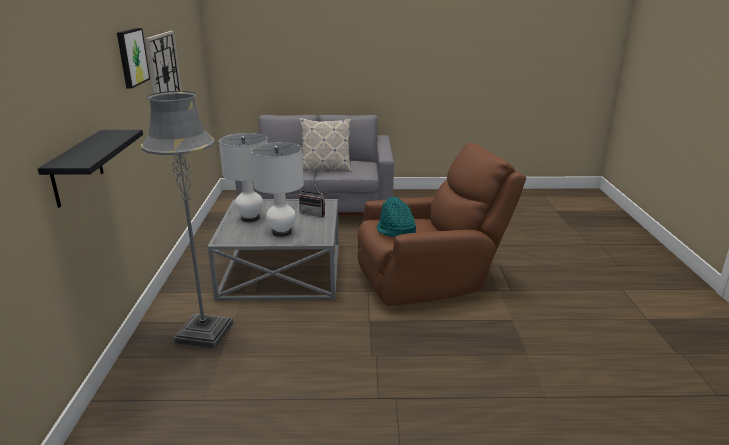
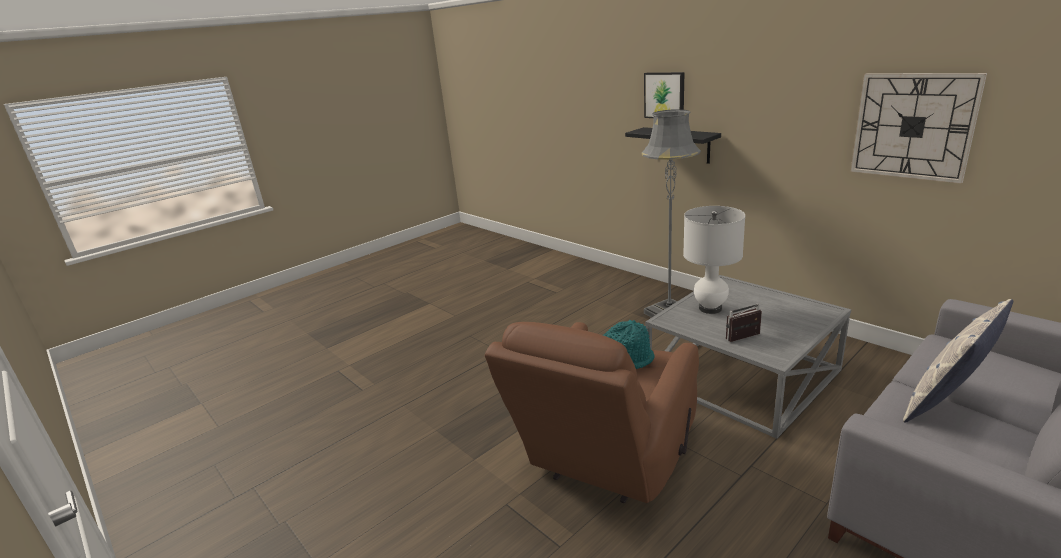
camera: 140 degrees right, 0 degrees up
(131, 57) = (814, 88): picture -> picture (665, 95)
(250, 218) = (770, 304): white table lamp -> none

